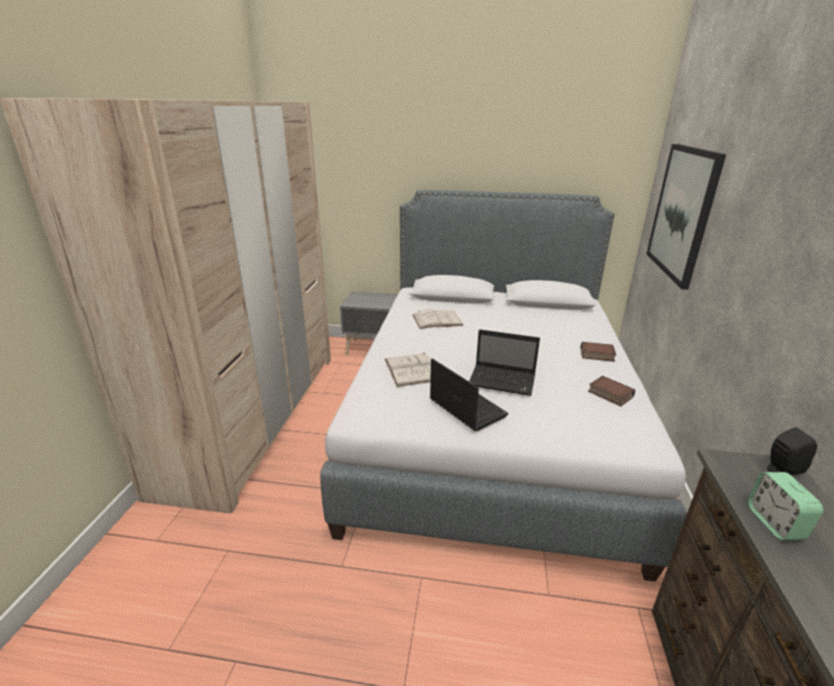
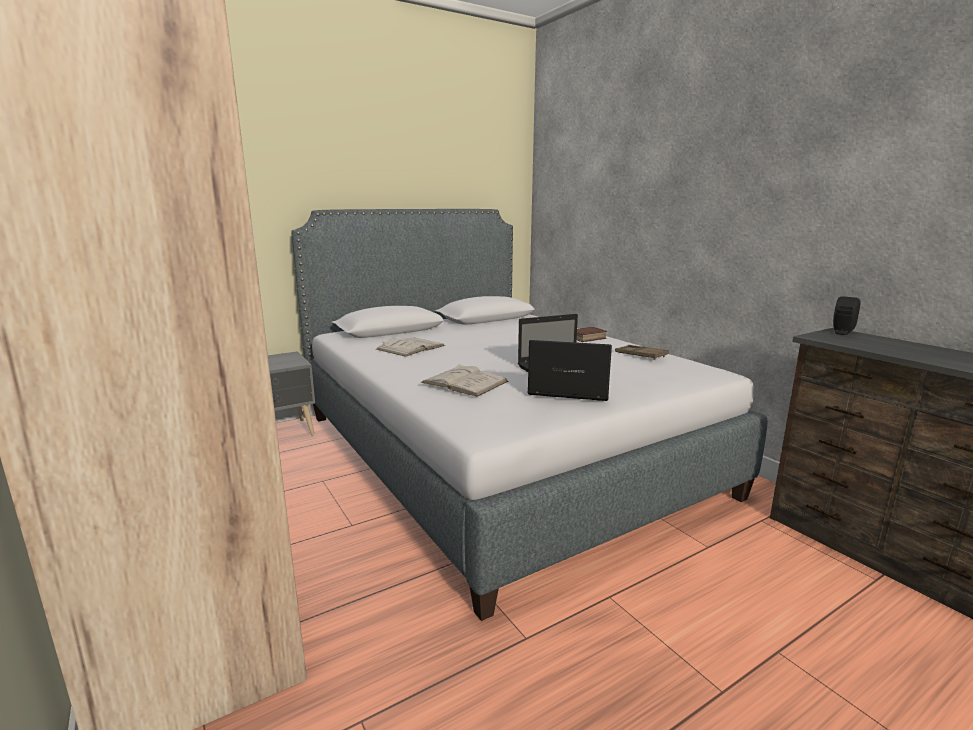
camera: 40 degrees left, 10 degrees down
(609, 394) = (640, 355): book -> brown tray
(682, 212) = (593, 207): picture -> none
(774, 523) = (892, 350): alarm clock -> none

